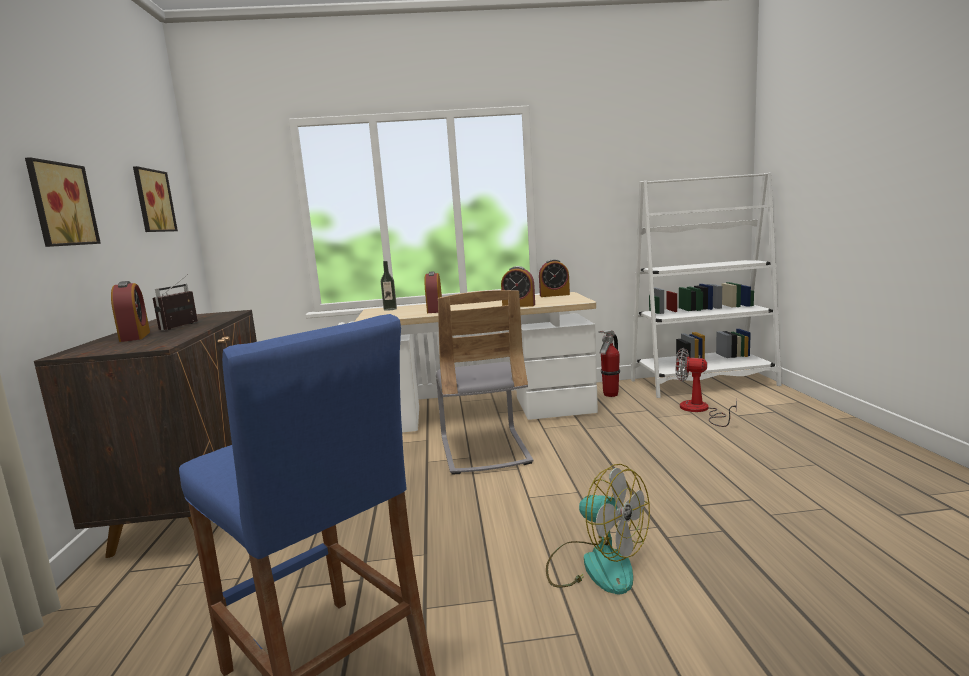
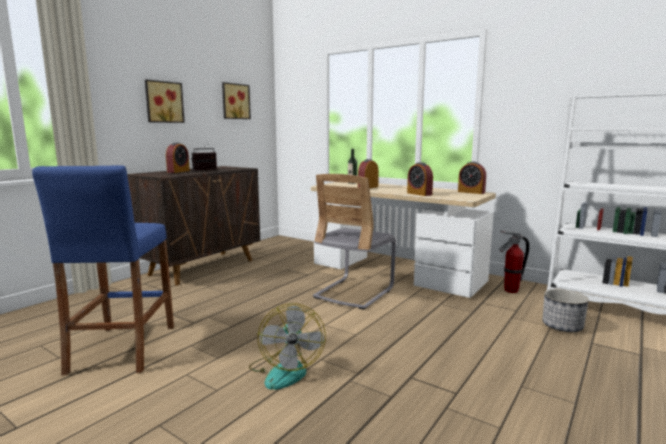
camera: 40 degrees right, 0 degrees up
(700, 410) = (562, 326): fan -> planter

